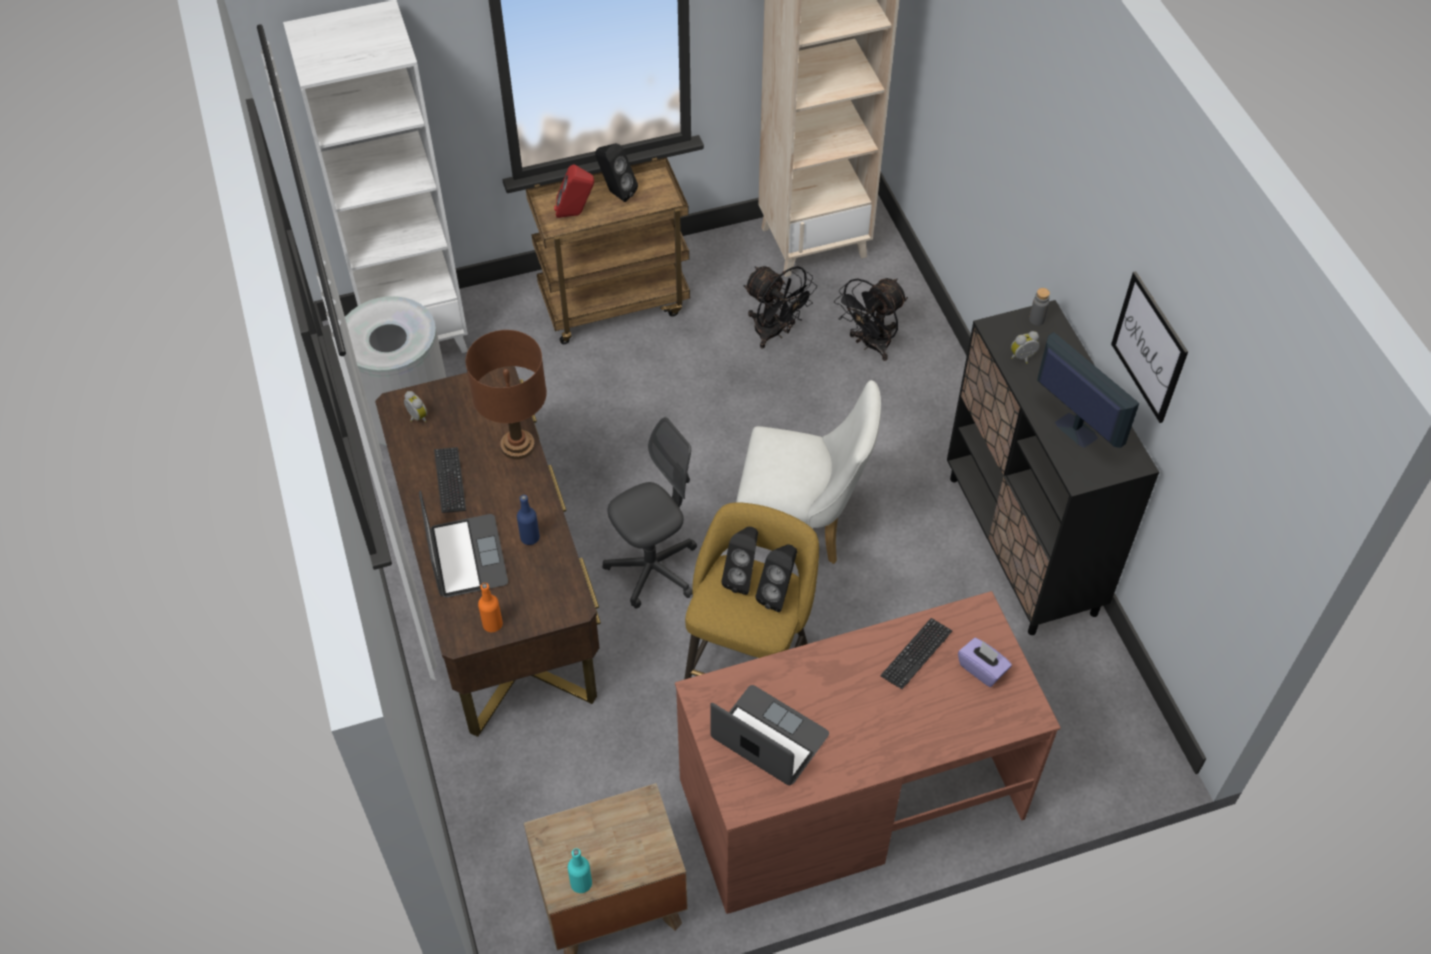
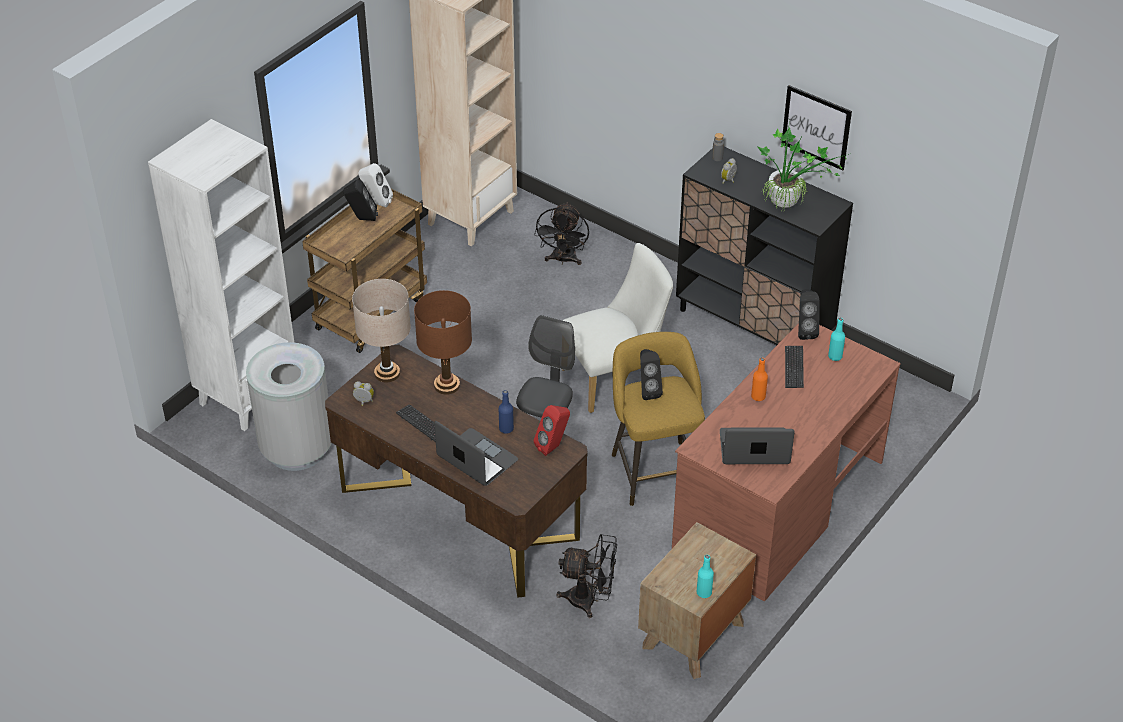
camera: 35 degrees left, 10 degrees down
(471, 396) = (387, 373): none -> beige table lamp
(492, 624) = (530, 484): orange bottle -> orange bottle (758, 396)
(576, 214) = (347, 242): red speaker -> red speaker (553, 446)
(648, 180) = (376, 203): none -> white speaker
(775, 333) = (496, 281): black fan -> black fan (590, 600)
(778, 594) = (676, 389): black speaker -> black speaker (804, 331)
(982, 669) = (835, 356): purple tissue box -> turquoise bottle
(1075, 429) = (790, 202): monitor -> potted plant

